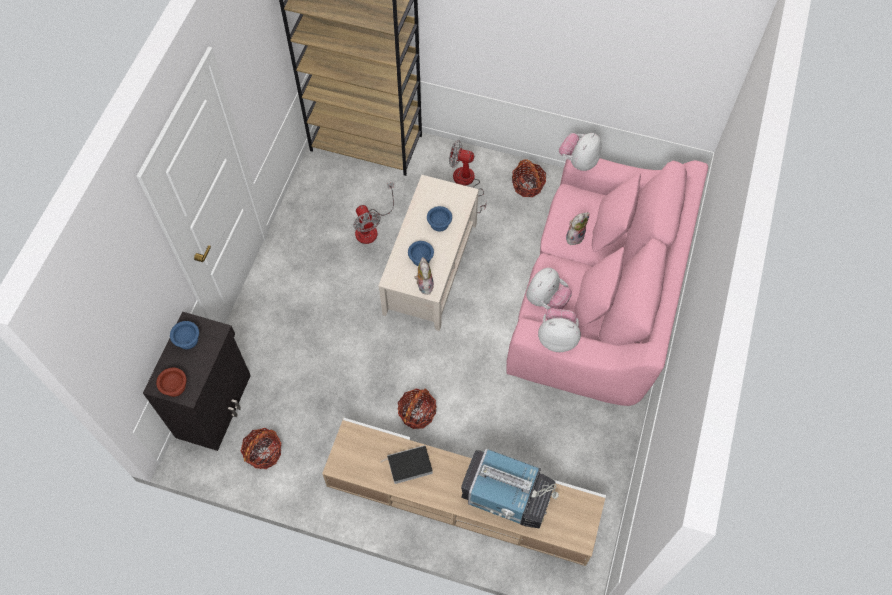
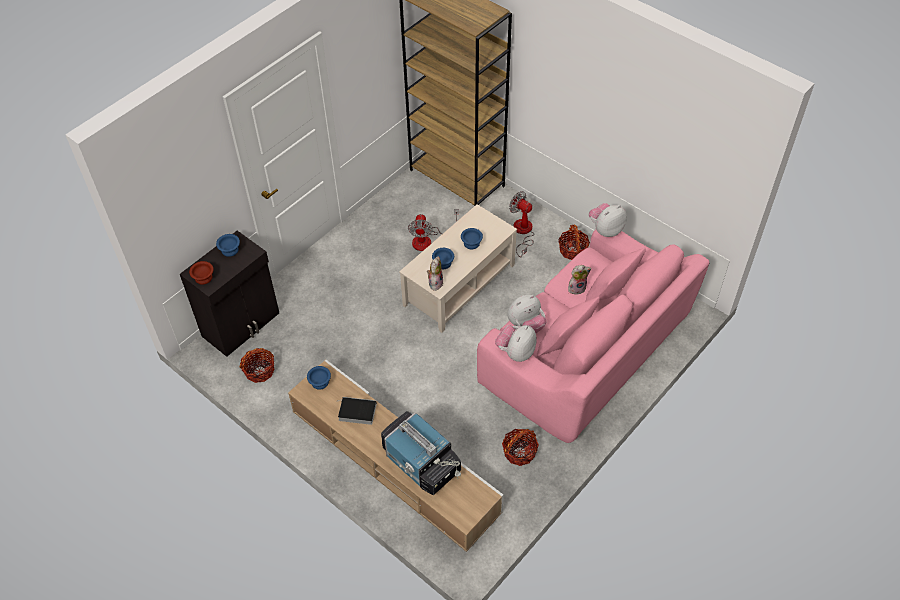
camera: 25 degrees right, 10 degrees down
(350, 448) = (319, 382): none -> blue bowl
(417, 413) = (391, 386): basket -> basket (519, 452)
(557, 338) = (516, 352): plush toy -> plush toy turned 90 degrees counterclockwise

